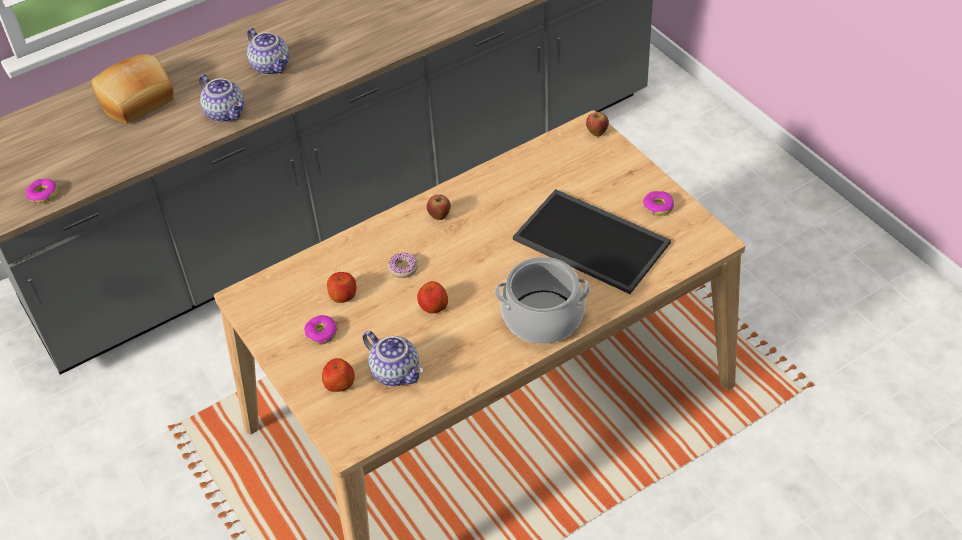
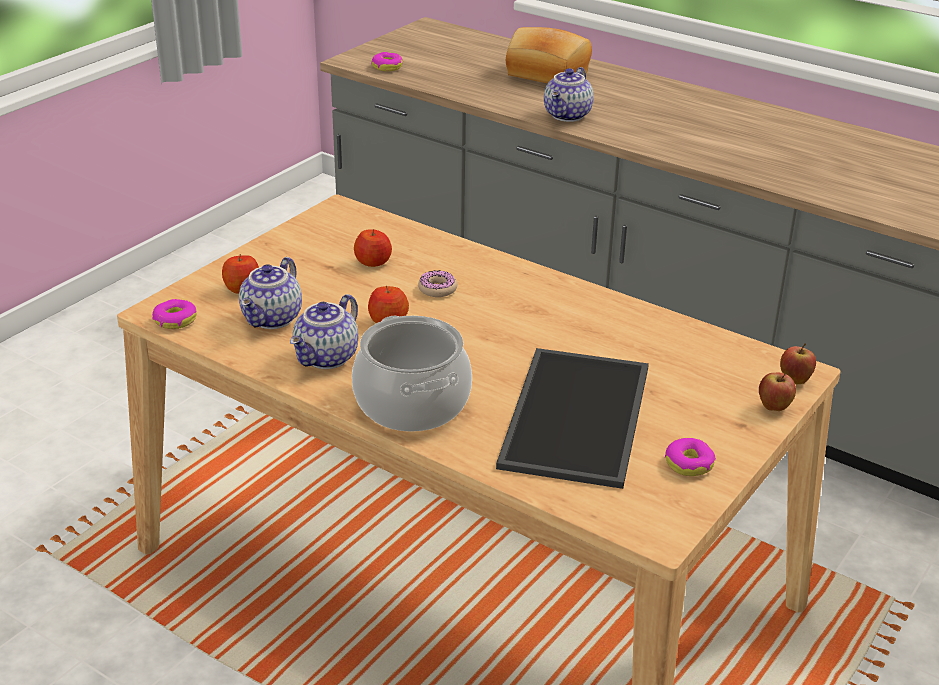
camera: 65 degrees right, 15 degrees down
(272, 66) = (663, 121): teapot -> teapot (327, 358)
(321, 334) = (310, 262): donut -> donut (175, 320)
(439, 216) = (539, 294): apple -> apple (774, 408)

